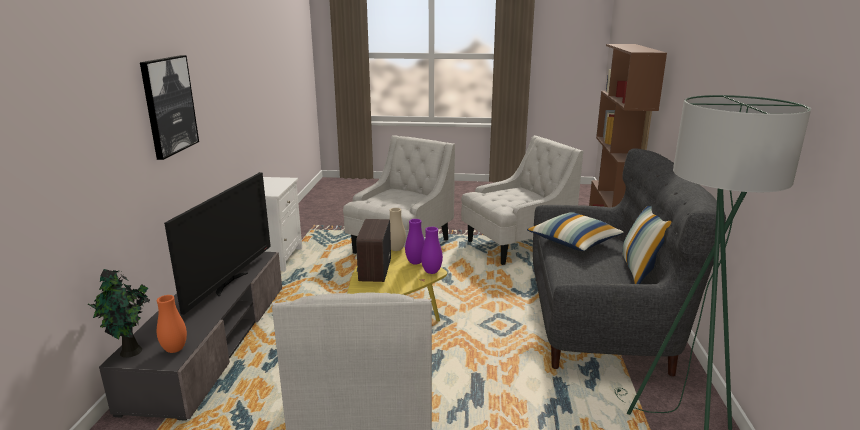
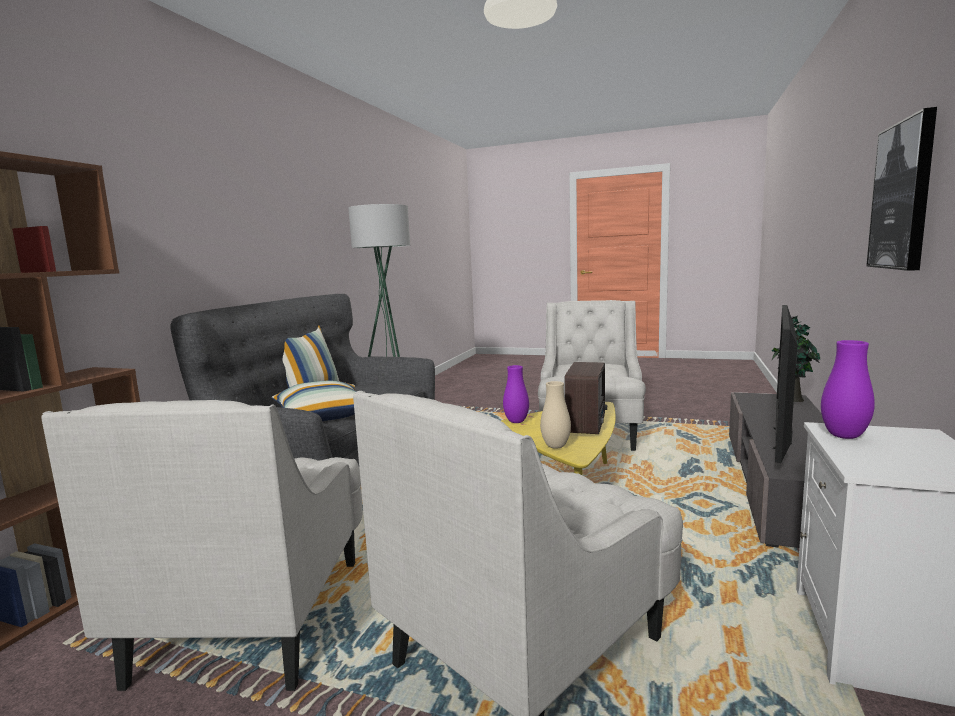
camera: 165 degrees left, 10 degrees down
(175, 349) = (754, 399): orange vase -> none
(415, 262) = (532, 430): purple vase -> purple vase (844, 436)
(515, 246) = (256, 615): white armchair -> white armchair turned 75 degrees counterclockwise

